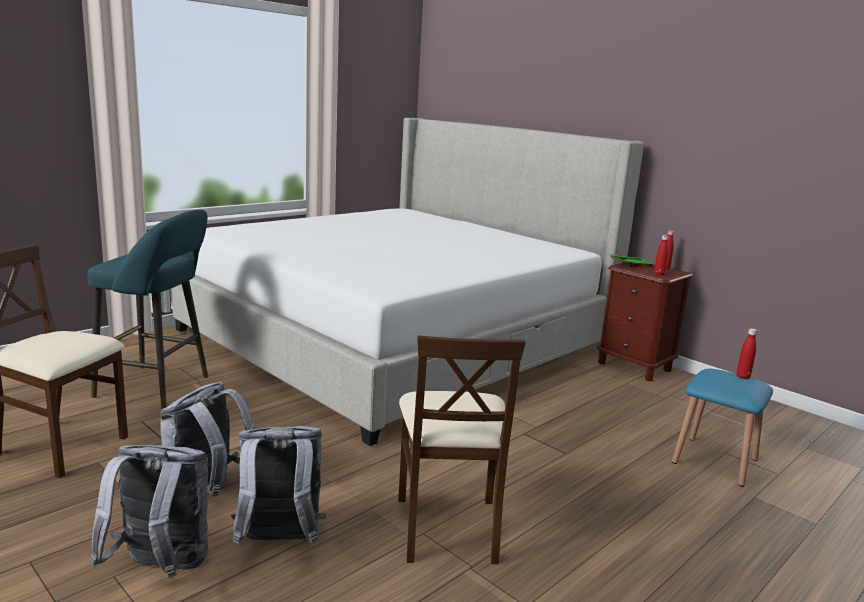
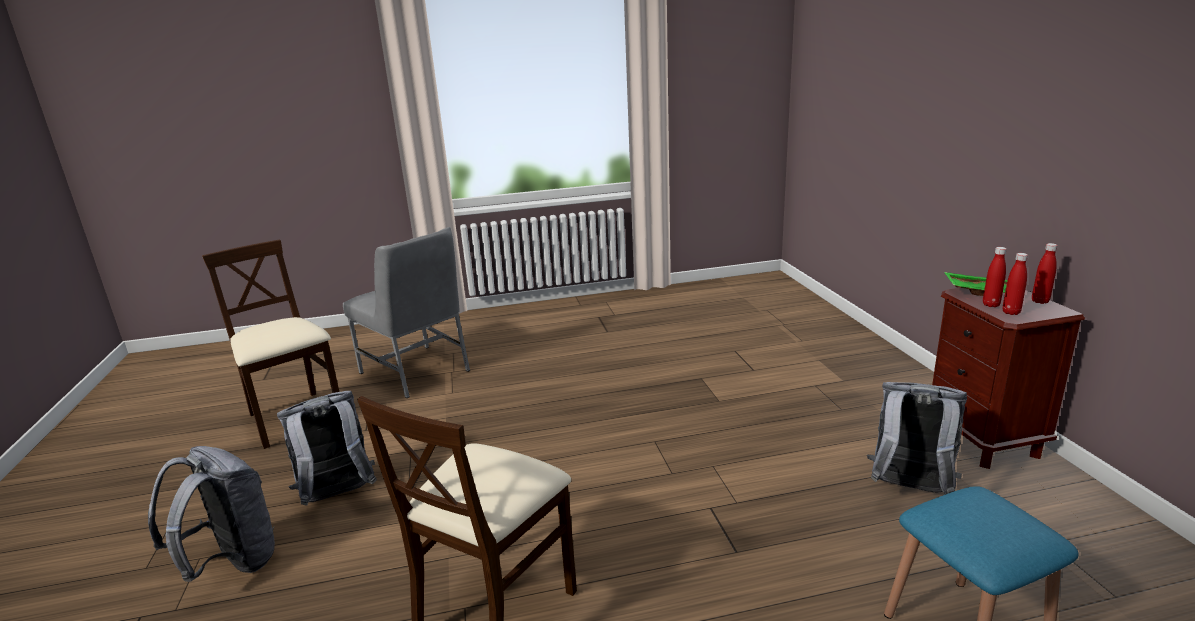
camera: 35 degrees right, 5 degrees up
(158, 387) = (416, 372): turquoise stool -> grey chair
(279, 542) = (336, 569): grey backpack -> grey backpack (909, 489)
(396, 340) = (685, 350): bed -> none
(743, 377) = (1016, 520): red bottle -> red bottle (991, 305)

